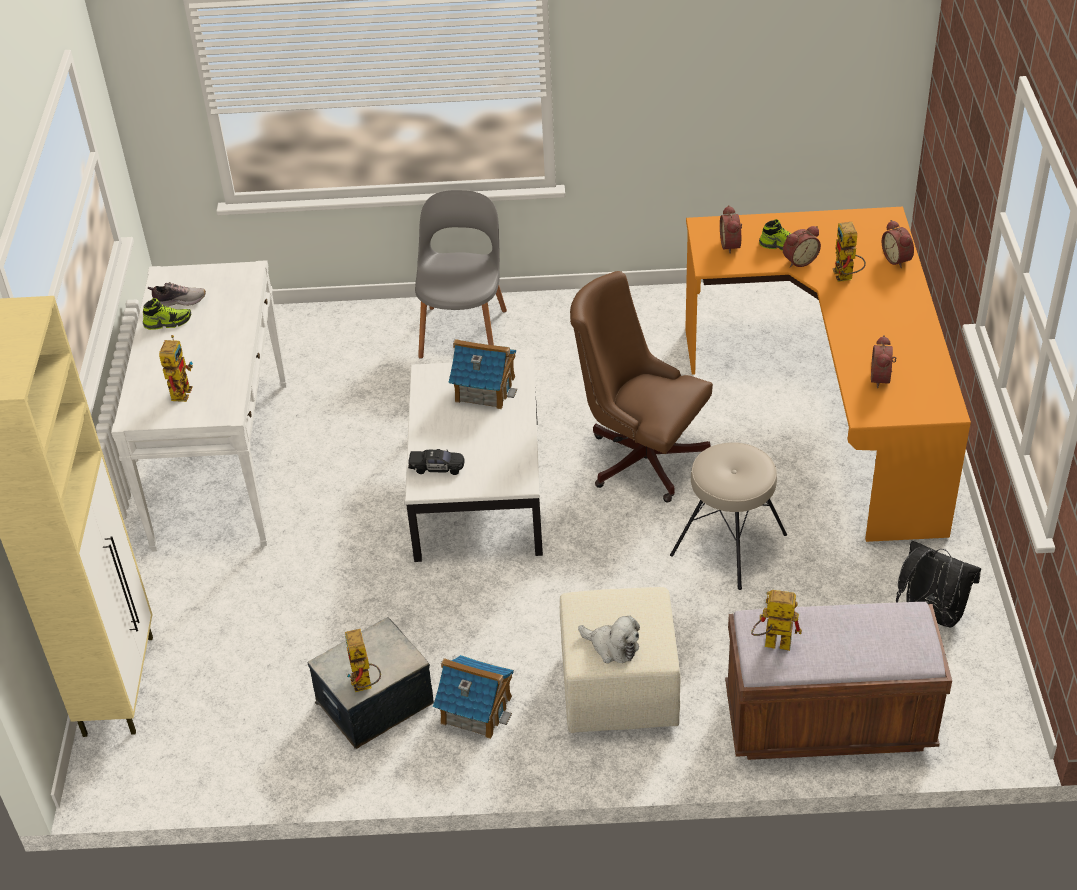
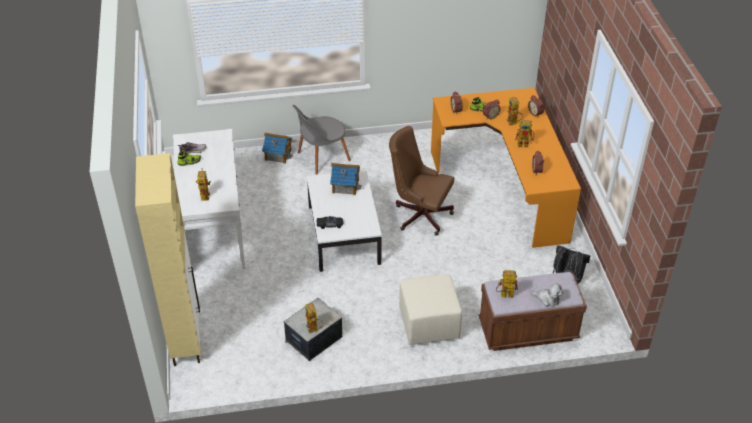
camera: 10 degrees left, 0 degrees up
(463, 330) = (321, 157): grey chair -> grey chair turned 120 degrees counterclockwise
(476, 709) = (363, 338): toy house -> toy house (278, 155)
(612, 647) = (429, 302): plush toy -> plush toy (547, 299)
(730, 545) = (469, 253): beige stool -> none
(864, 321) = (525, 144): none -> toy robot

